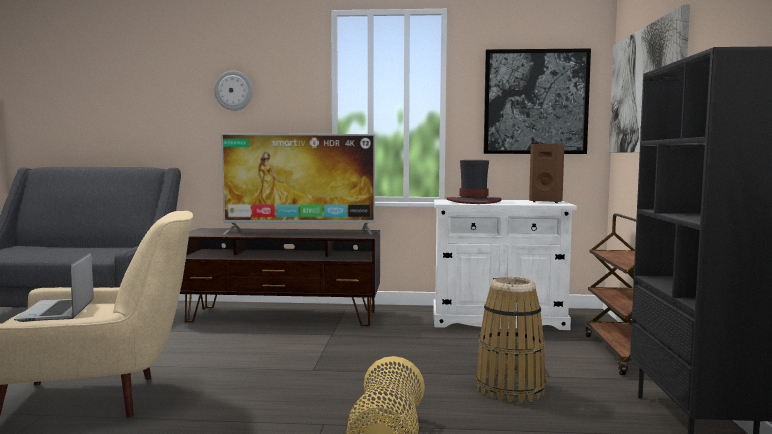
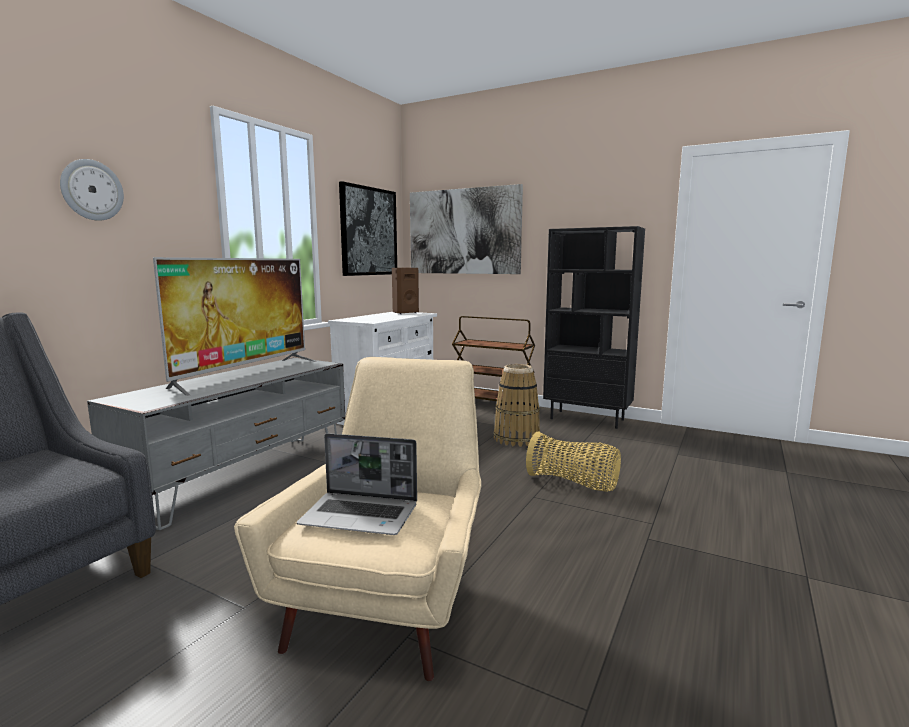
camera: 65 degrees left, 5 degrees up
(283, 316) = (243, 476): brown tv stand -> grey tv stand
(473, 201) = (373, 318): hat -> none

